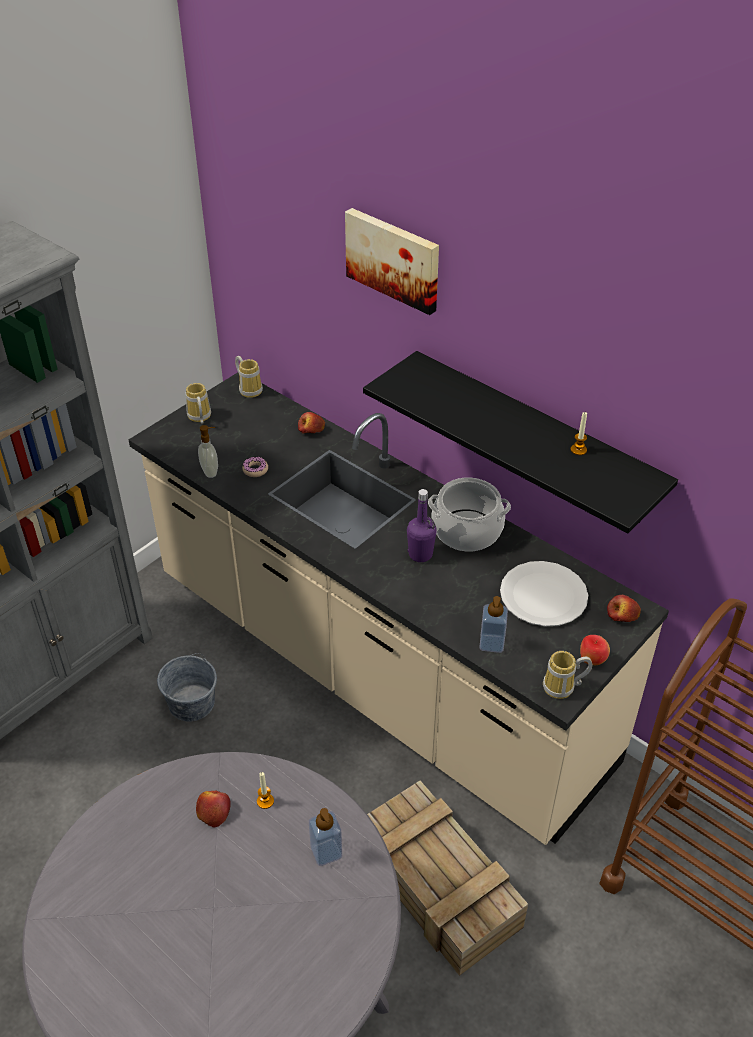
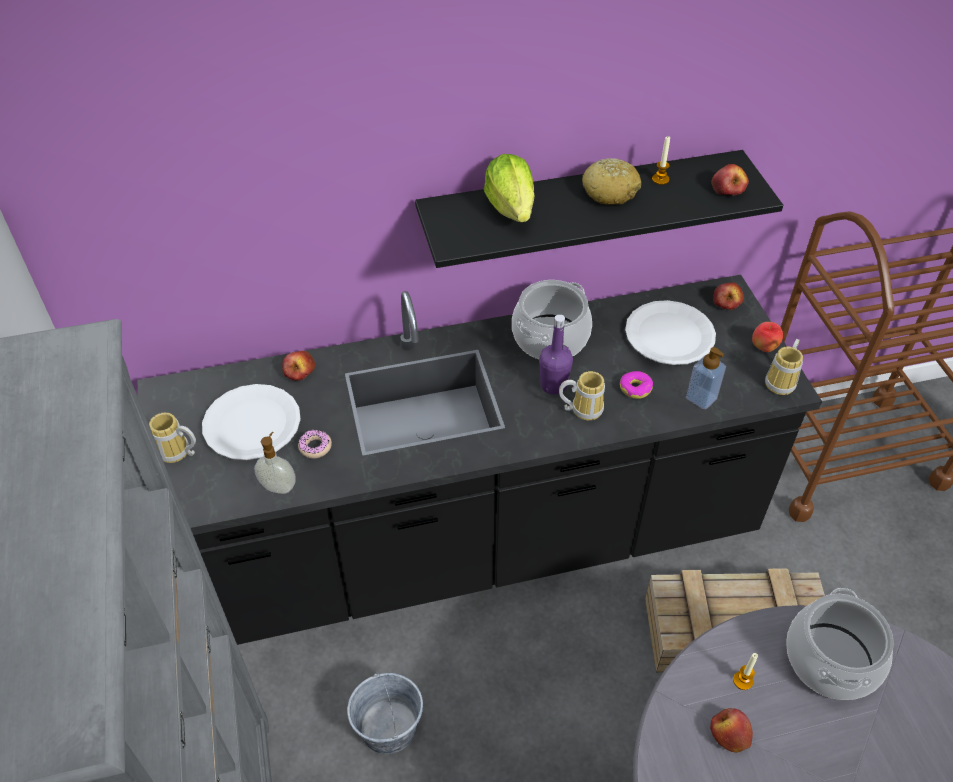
camera: 55 degrees left, 5 degrees up
(249, 434) = (252, 424): none -> white plate
(250, 389) = (179, 386): mug -> mug (582, 408)
(326, 852) = (830, 660): soap dispenser -> cooking pot
(376, 670) = (476, 543): beige counter -> black counter
(394, 259) = (369, 108): picture -> none
(456, 394) = (511, 208): none -> lettuce
(463, 600) = (635, 388): none -> donut
(532, 431) = (610, 191): none -> bread
(612, 489) = (728, 188): none -> apple

